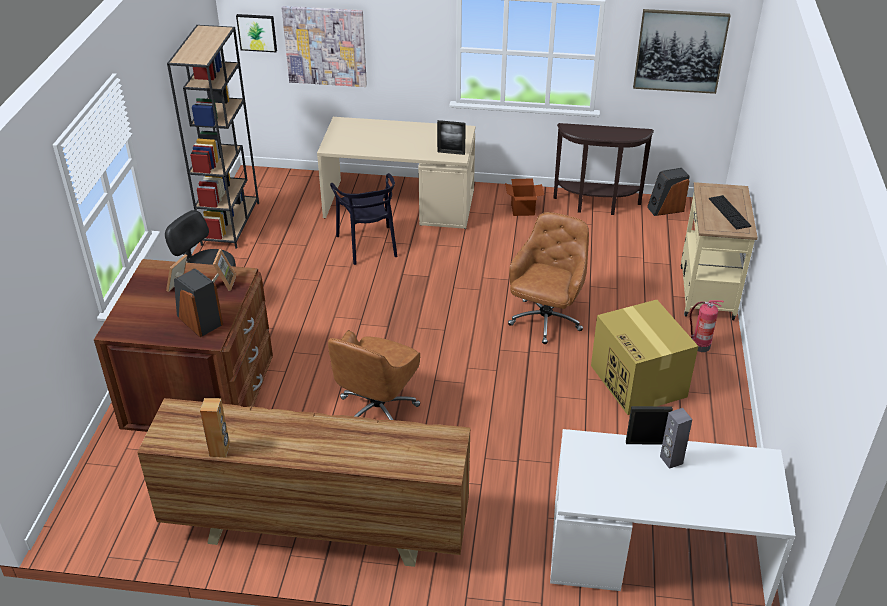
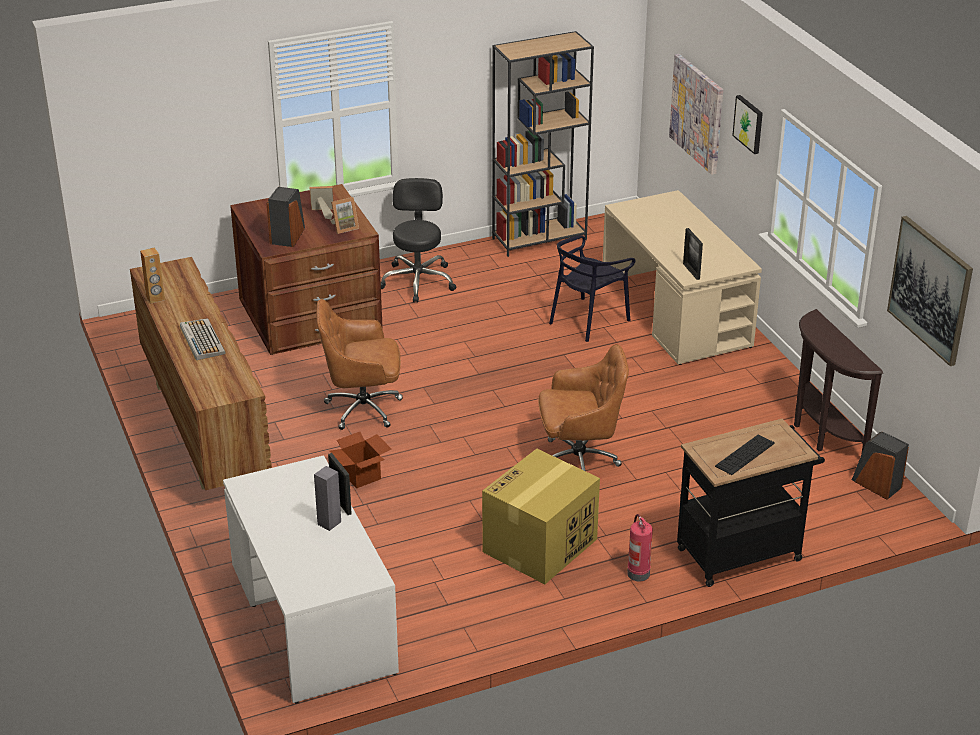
camera: 60 degrees right, 5 degrees down
(257, 32) = (662, 71): picture -> picture (749, 124)
(333, 440) = (201, 340): none -> keyboard
(522, 210) = (755, 388): cardboard box -> cardboard box (361, 476)
(706, 291) = (742, 554): beige cart -> black cart

